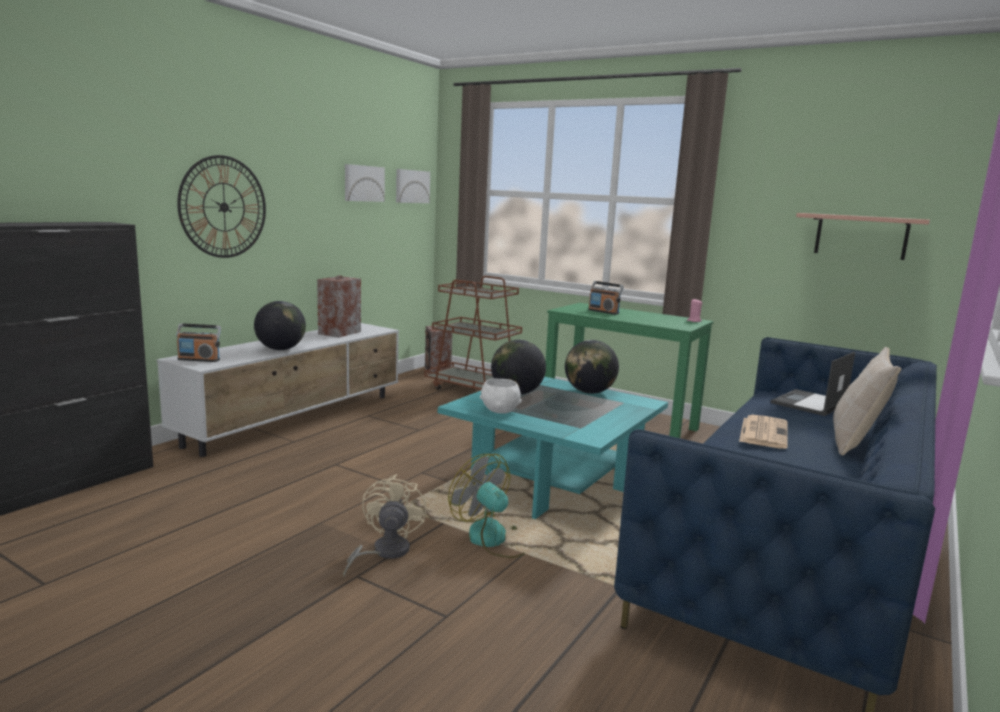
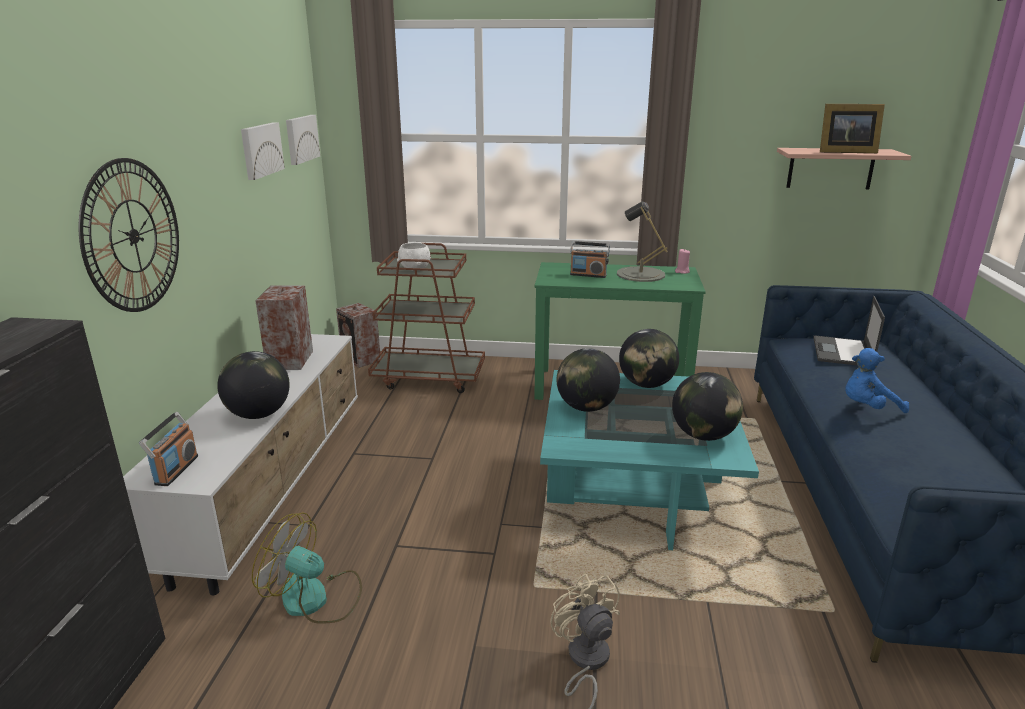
camera: 25 degrees left, 10 degrees up
(199, 359) = (176, 470): radio -> radio turned 60 degrees counterclockwise
(496, 539) = (665, 593): fan -> fan (315, 599)
(500, 410) = (606, 442): white bowl -> white bowl (415, 268)
(587, 423) = (703, 436): none -> globe
(651, 317) = (640, 274): none -> grey table lamp
(763, 432) = (867, 408): newspaper -> blue plush toy
(855, 442) = (937, 399): beige pillow -> none
(862, 215) = (844, 152): none -> picture frame

